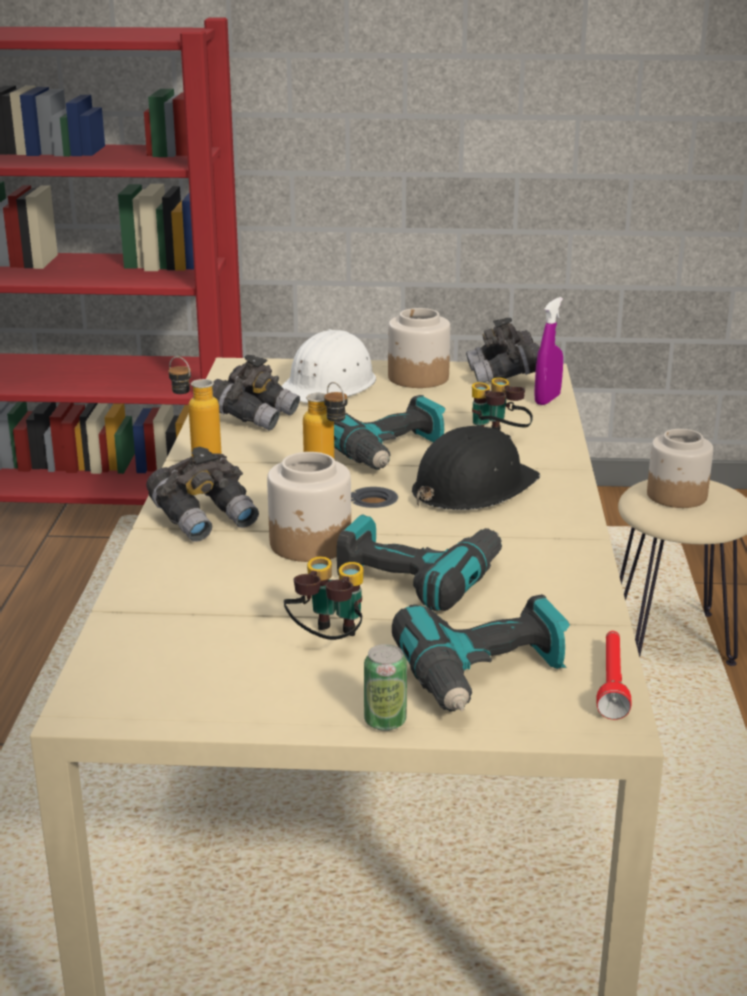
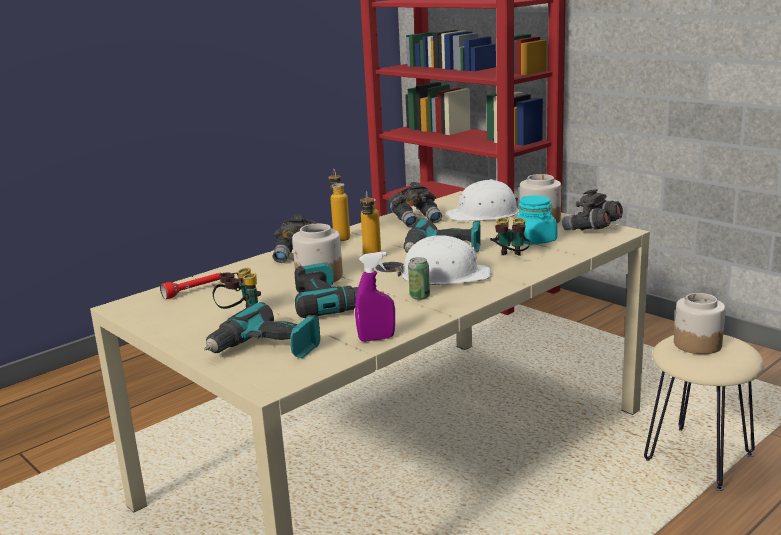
camera: 45 degrees right, 5 degrees down
(385, 721) = (194, 349): can -> can (419, 296)
(472, 407) = (535, 240): none -> turquoise jar
(472, 488) = (444, 276): black hard hat -> white hard hat
(547, 399) = (588, 246): purple spray bottle -> purple spray bottle (376, 338)
(612, 683) = (307, 372): red flashlight -> red flashlight (194, 290)

